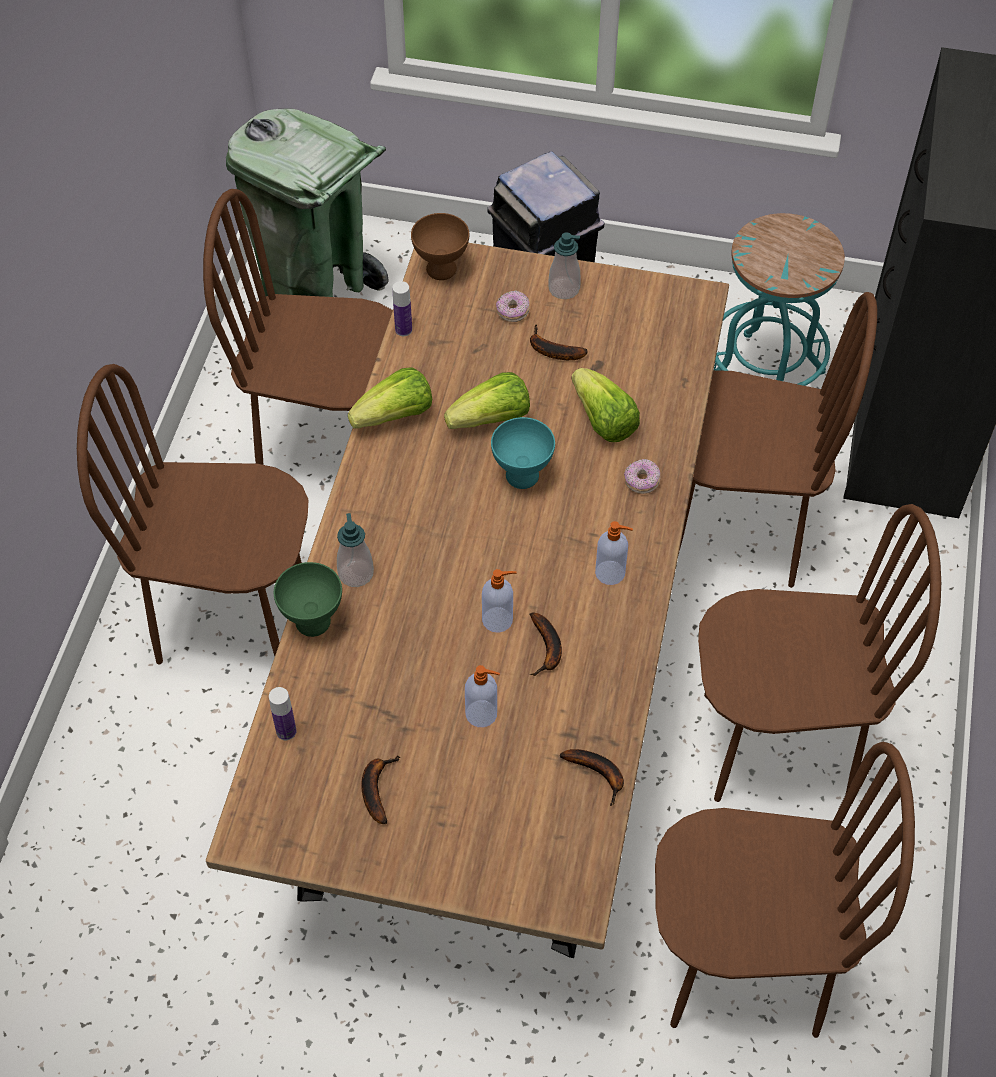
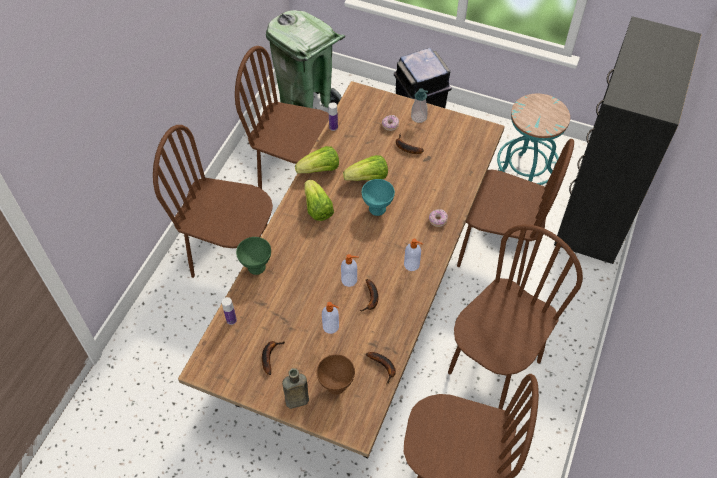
camera: 10 degrees right, 0 degrees up
(356, 573) = (283, 246): soap dispenser -> none
(442, 270) = (359, 100): brown bowl -> brown bowl (336, 386)
(444, 867) = (295, 401): none -> brown bottle
(603, 420) = (424, 186): lettuce -> lettuce (317, 208)
(776, 745) = (493, 366): brown chair -> brown chair turned 60 degrees counterclockwise

